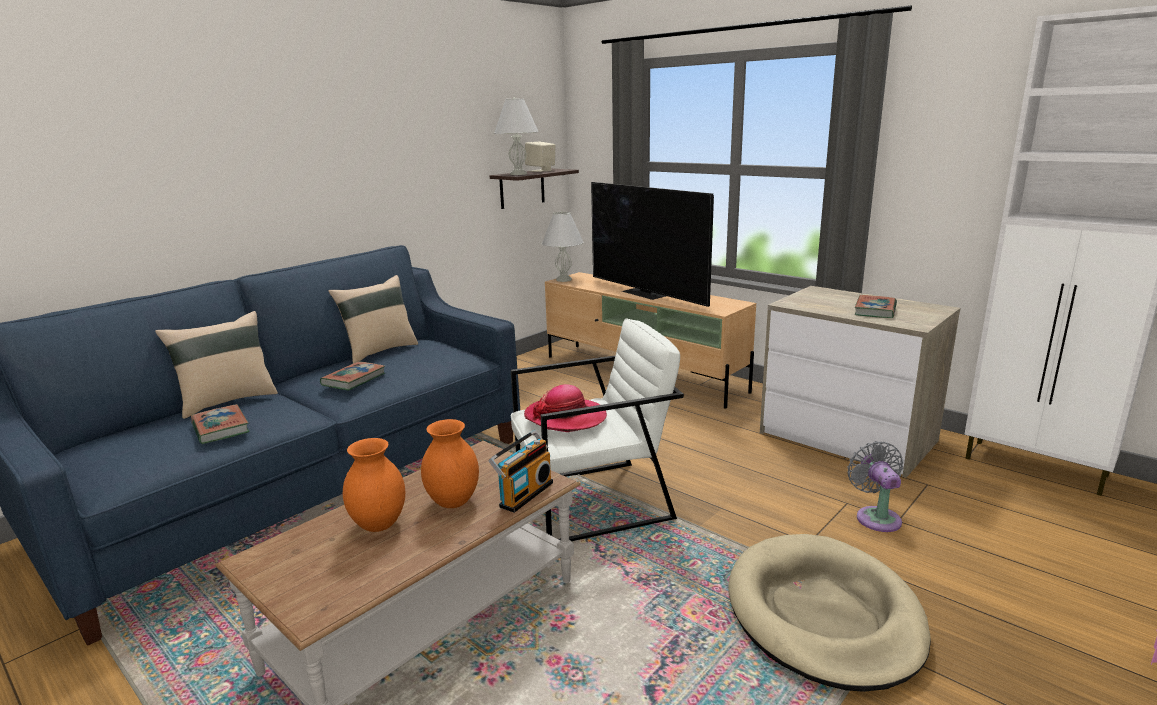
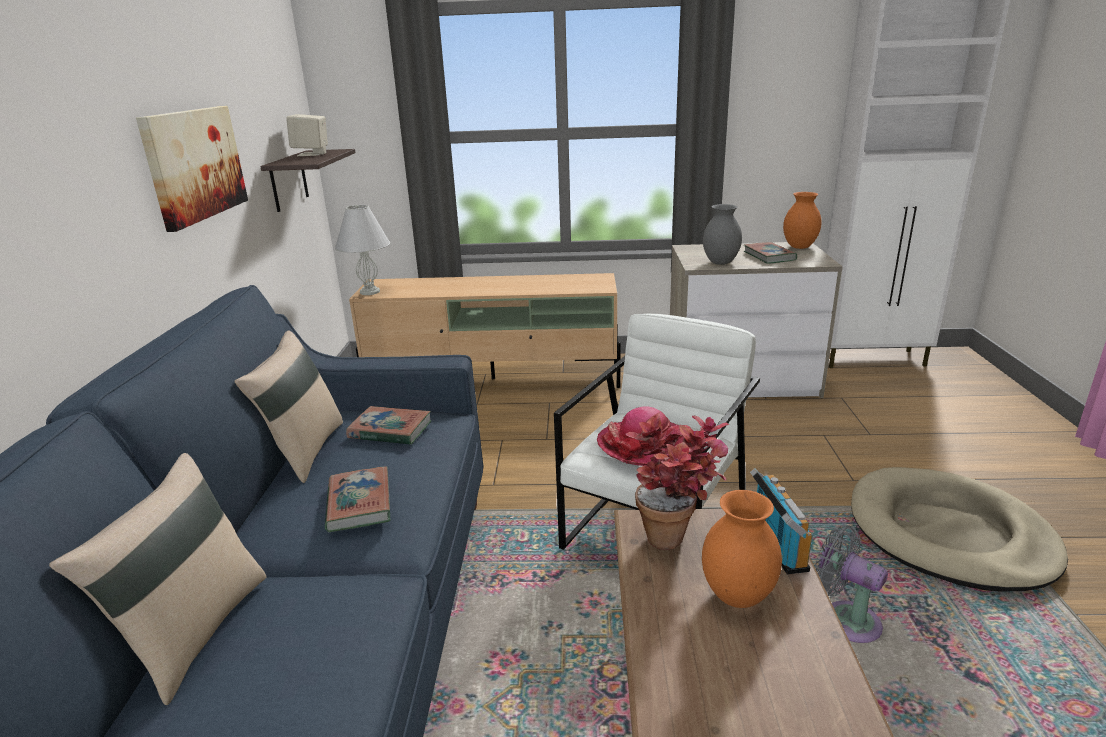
camera: 40 degrees left, 5 degrees up
(220, 428) = (296, 680): book -> book (390, 430)
(380, 525) = (726, 673): orange vase -> orange vase (799, 247)
(418, 168) = (194, 164): none -> picture
(484, 465) = (677, 536): none -> potted plant
(518, 174) = (302, 160): white table lamp -> none
(646, 293) = (495, 286): television -> none
(813, 305) = (720, 262): none -> grey vase
(876, 517) = (855, 437): grey fan -> grey fan (845, 619)

